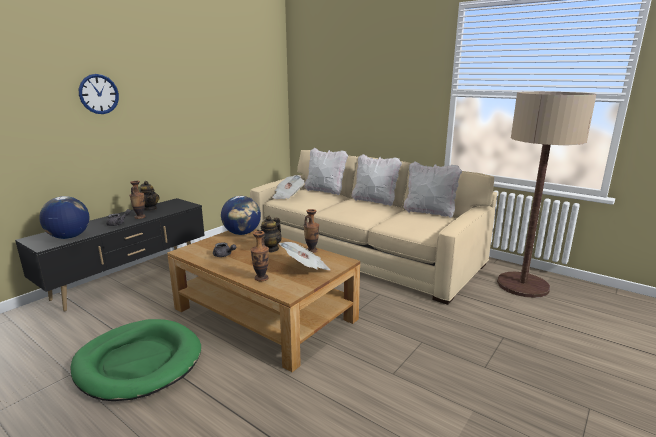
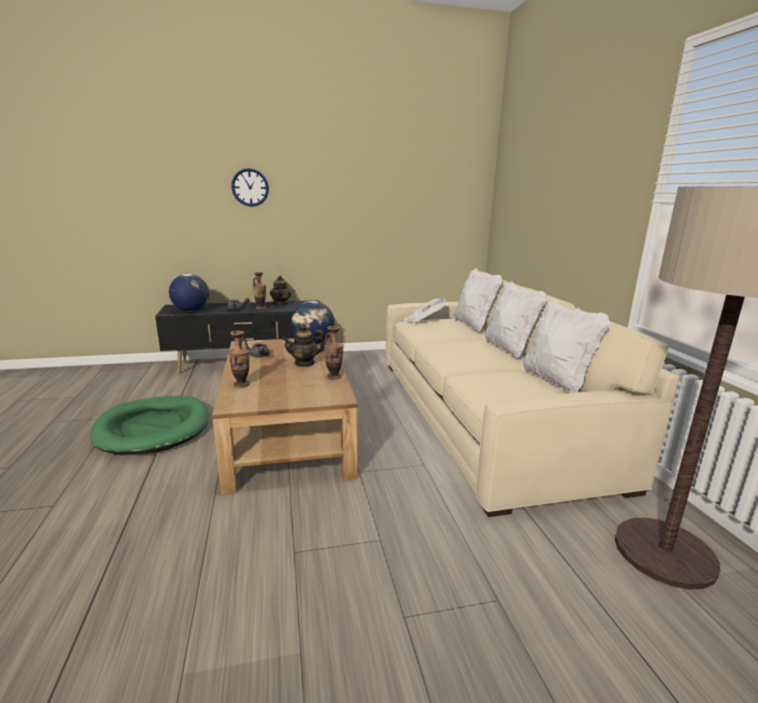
camera: 40 degrees right, 0 degrees up
(305, 268) = (292, 390): newspaper -> none

